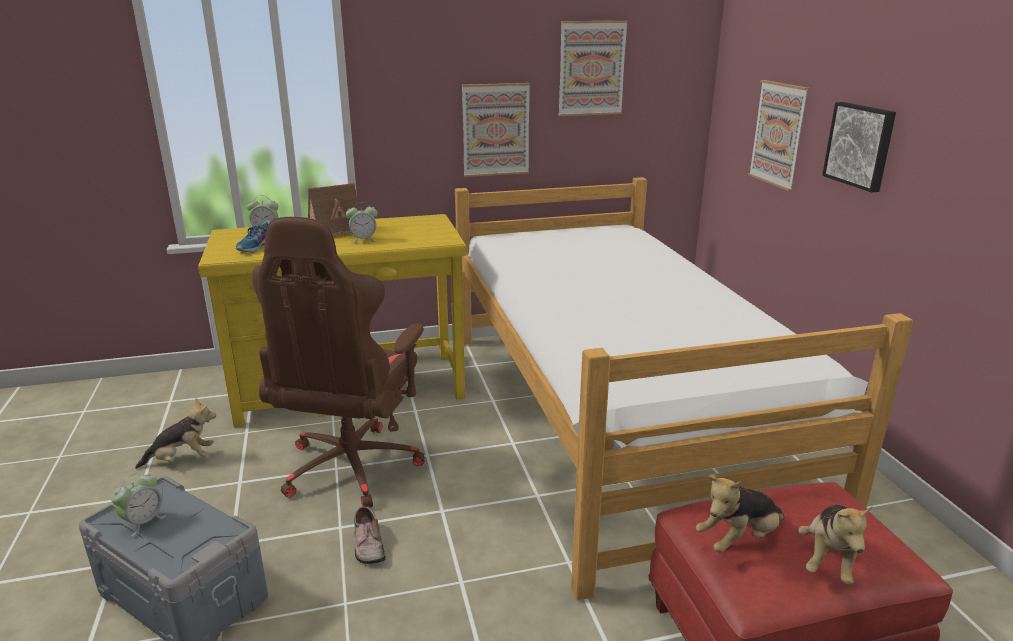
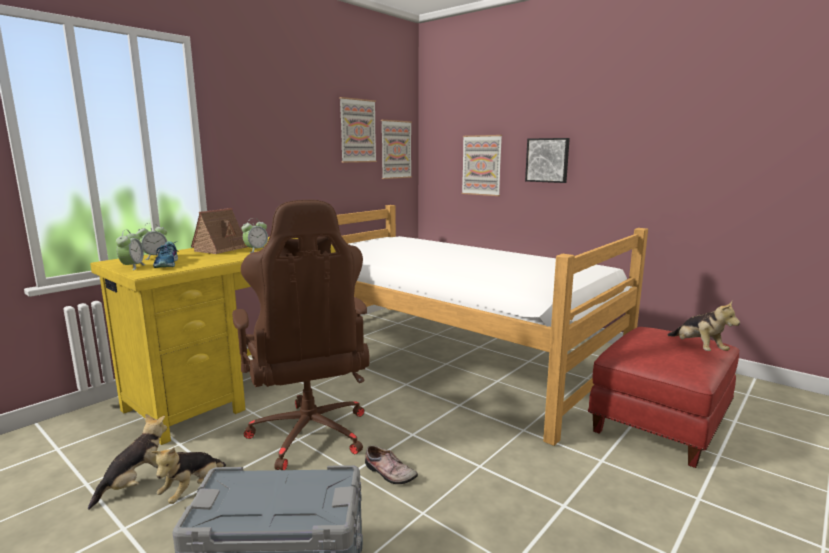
camera: 35 degrees left, 10 degrees down
(143, 522) = (244, 504): alarm clock -> alarm clock (132, 267)
(495, 130) = (304, 172): picture -> picture (395, 149)
(739, 539) = (656, 353): plush toy -> plush toy (192, 490)

